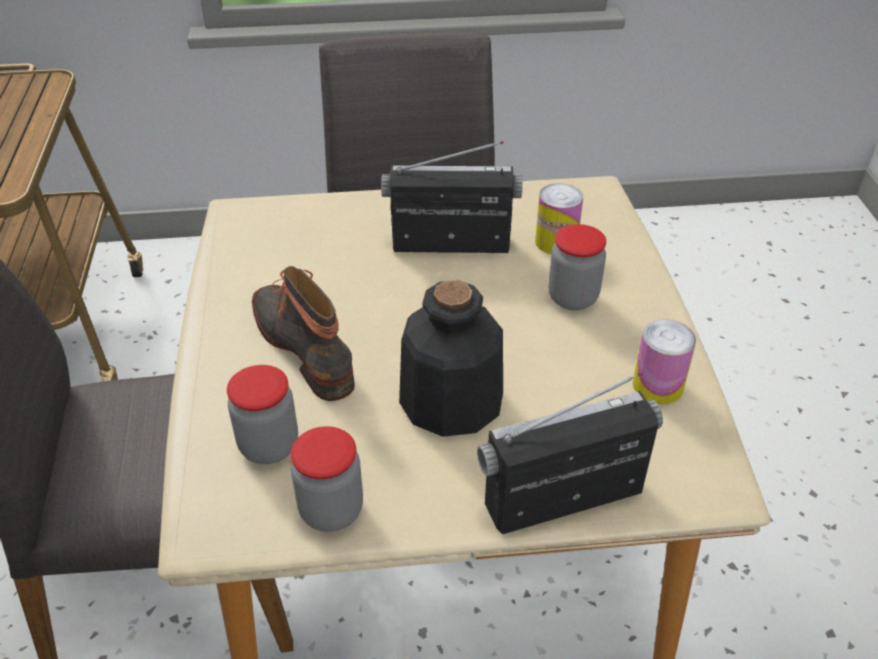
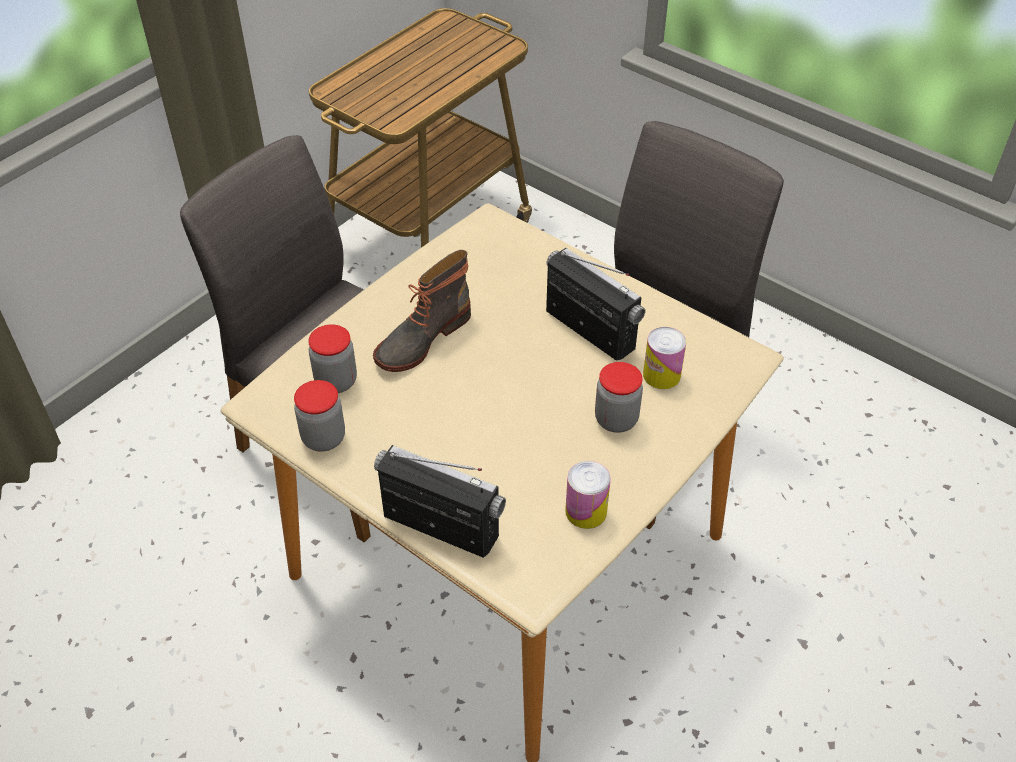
camera: 45 degrees right, 5 degrees up
(306, 347) = (421, 338): boot -> boot turned 150 degrees counterclockwise
(450, 400) = (455, 427): bottle -> none

